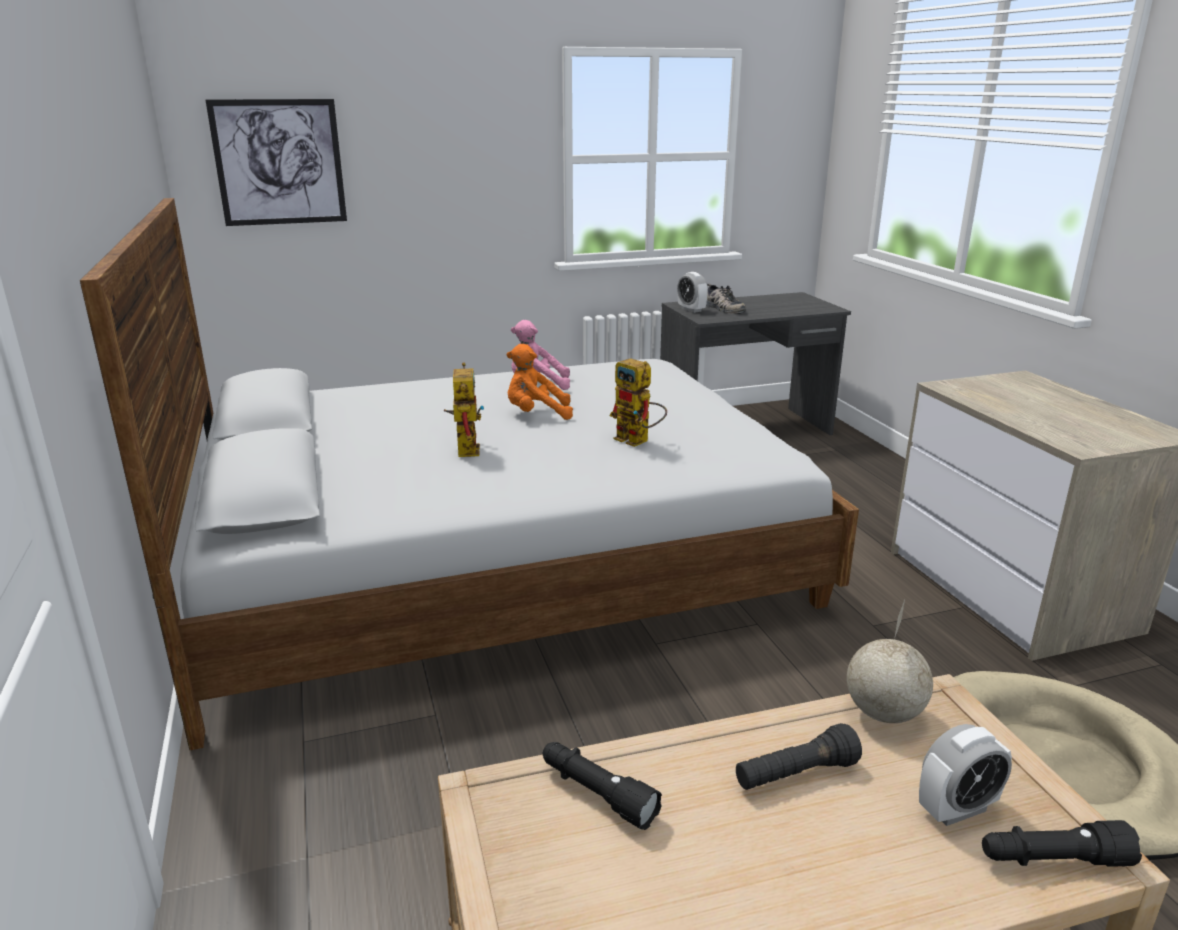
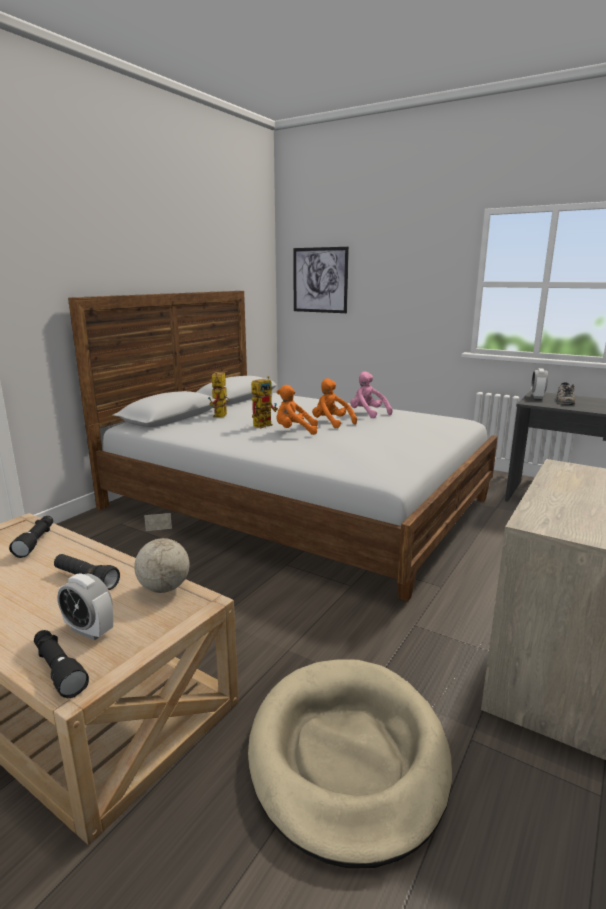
camera: 50 degrees right, 5 degrees down
(537, 443) = (294, 431): none -> orange plush toy
(638, 441) = (335, 443): toy robot -> toy robot (221, 416)

